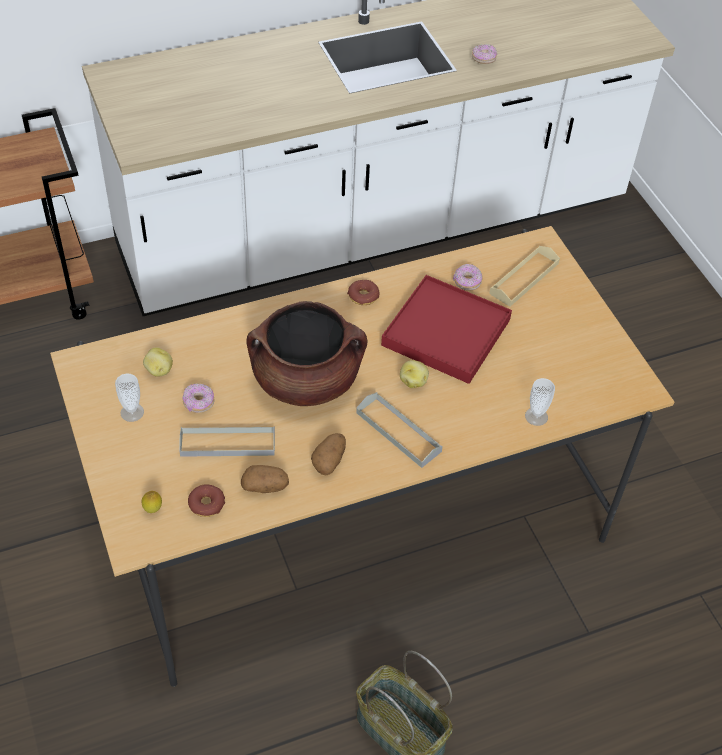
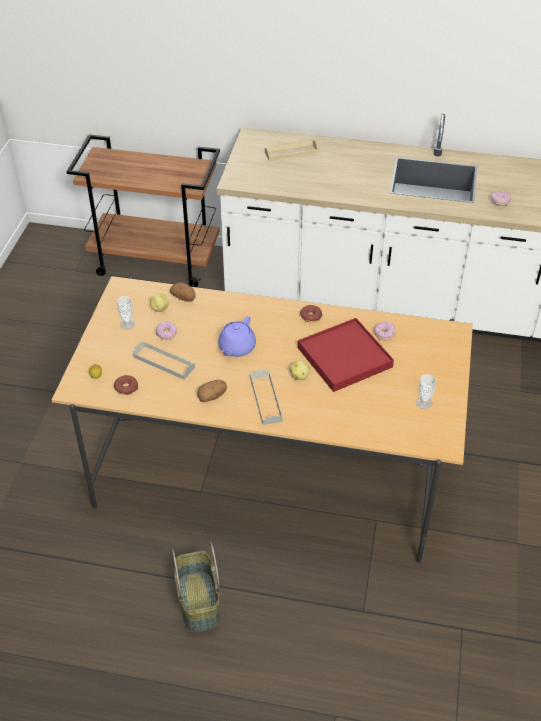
camera: 35 degrees right, 5 degrees down
(265, 486) = (165, 393): potato -> potato (184, 298)
(306, 380) = (236, 348): brown cooking pot -> purple teapot
(524, 278) = (424, 347): beige tray -> beige tray (291, 152)
(536, 416) = (360, 429): cup -> cup (424, 403)

